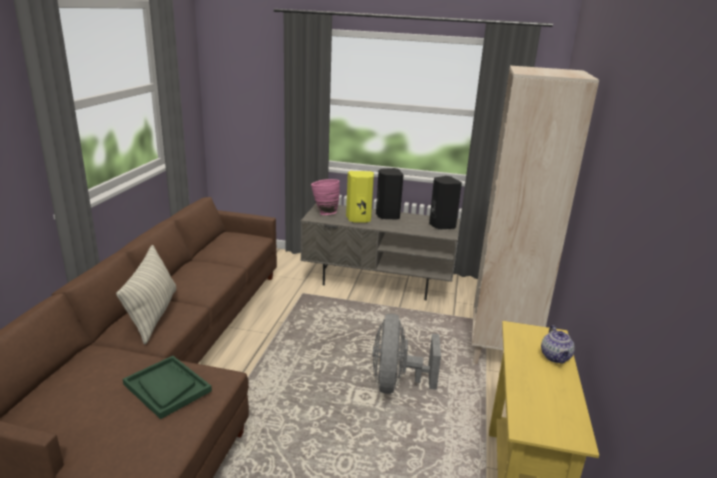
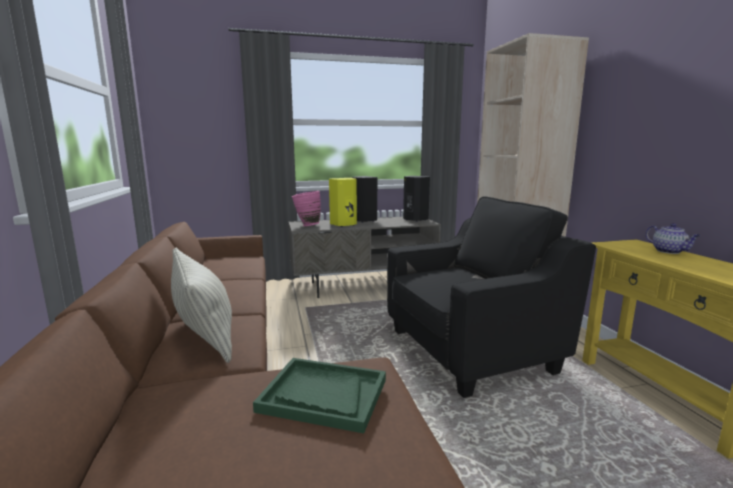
camera: 25 degrees left, 10 degrees down
(396, 383) = (471, 350): grey fan -> black armchair

